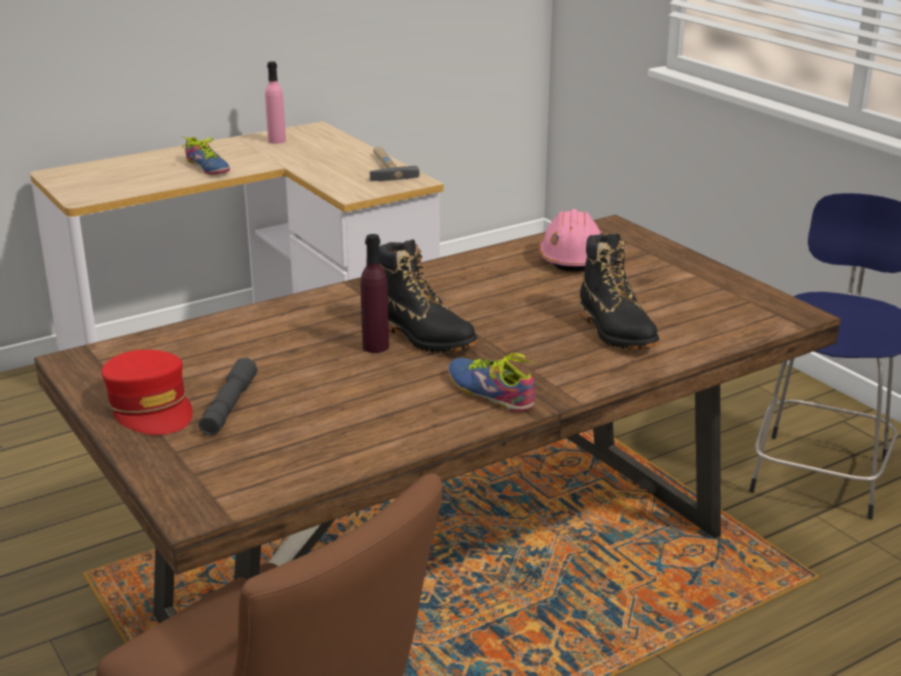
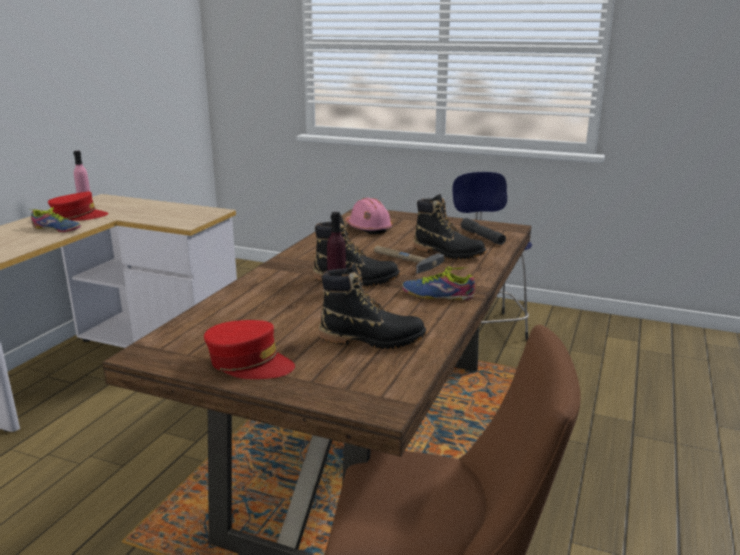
camera: 35 degrees left, 5 degrees down
(229, 406) = (302, 346): grey flashlight -> grey flashlight (482, 237)
(253, 153) = (79, 216): none -> red cap
(313, 425) = (372, 339): none -> black boot
(385, 167) = (185, 208): hammer -> hammer (403, 260)

